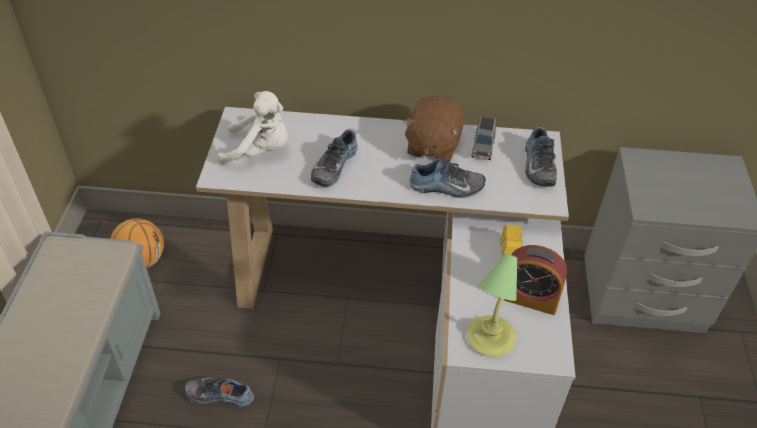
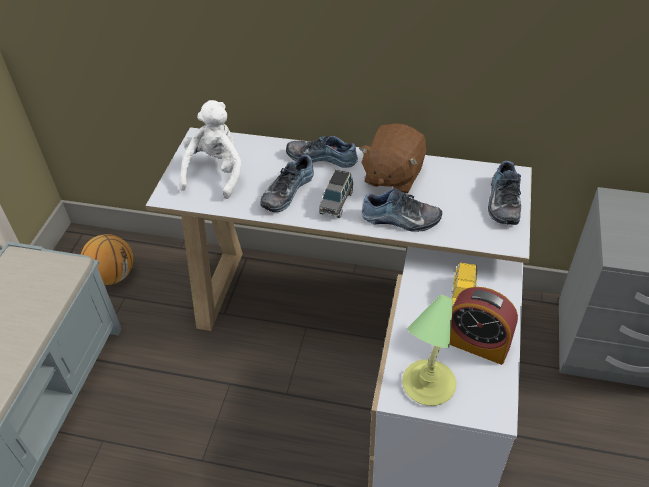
camera: 10 degrees right, 0 degrees up
(219, 394) = (165, 414): shoe -> shoe (322, 157)
(260, 151) = (216, 173): white plush toy -> white plush toy turned 90 degrees counterclockwise
(483, 146) = (446, 179): grey toy car -> grey toy car (336, 202)

